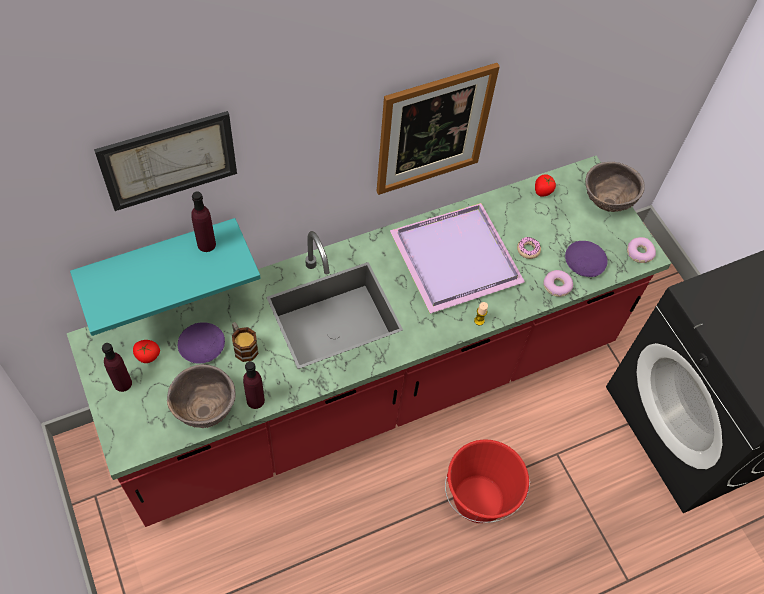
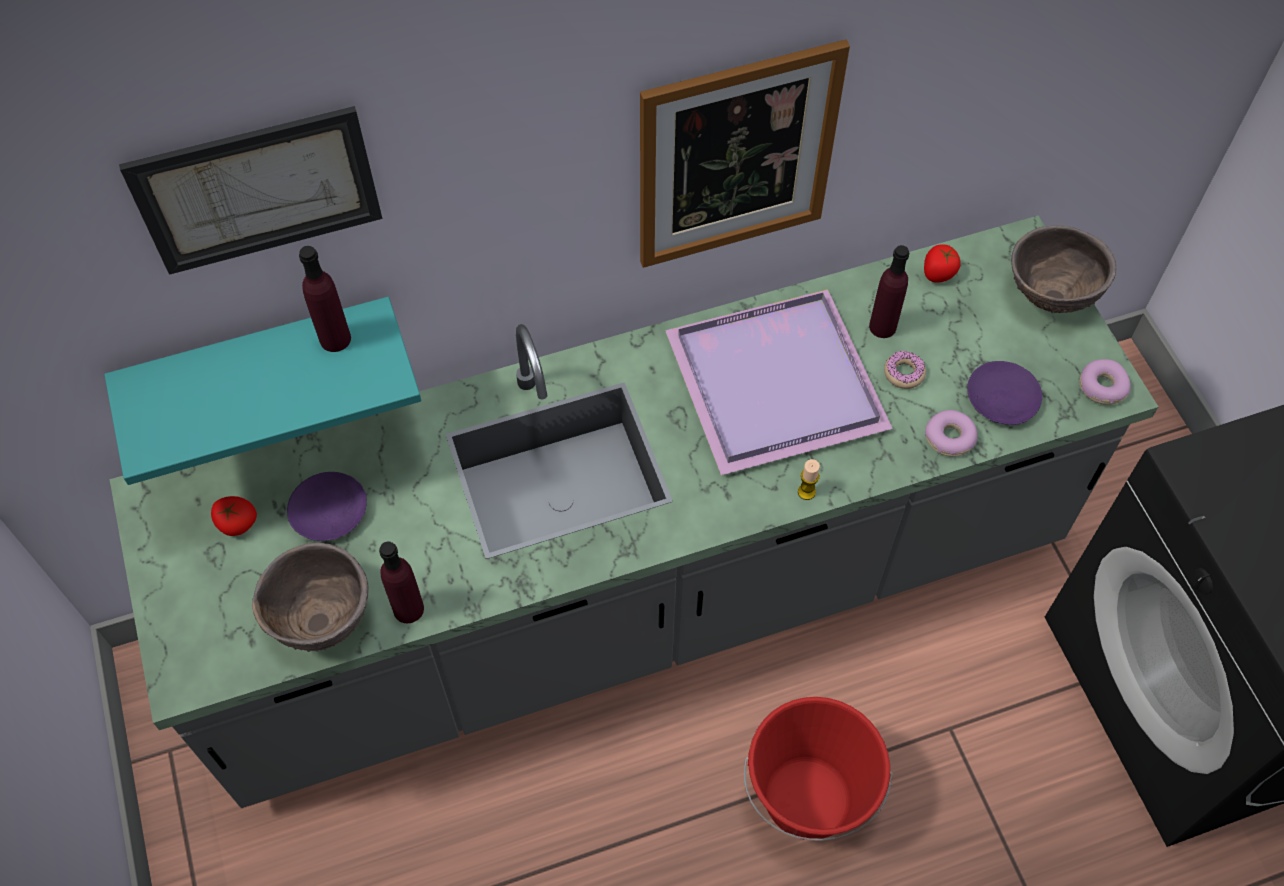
camera: 10 degrees right, 0 degrees up
(122, 383) = (191, 568): purple bottle -> purple bottle (882, 327)
(243, 346) = (398, 516): mug -> none
(372, 388) = (642, 597): red counter -> grey counter

